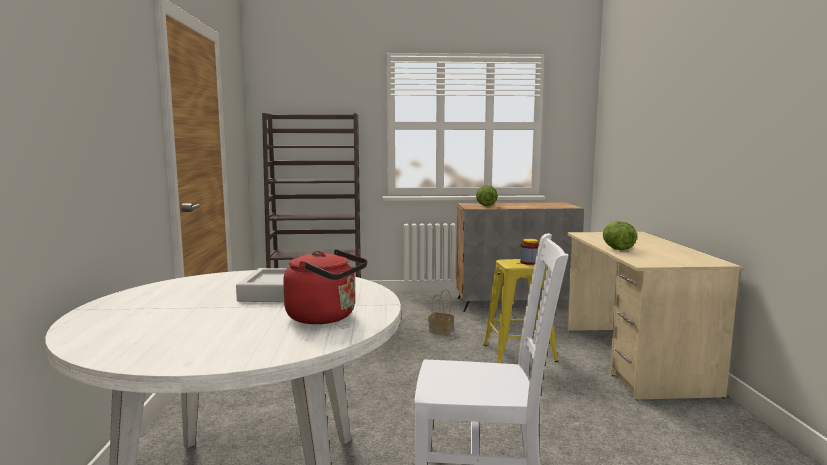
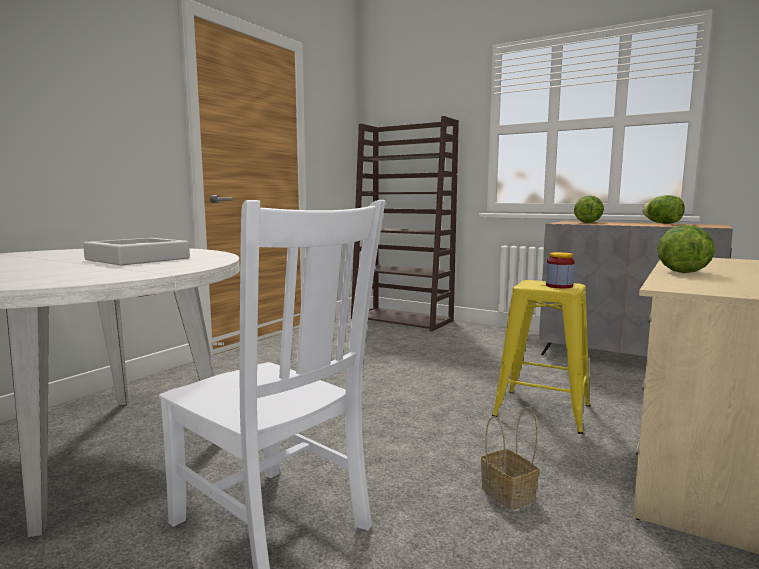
camera: 35 degrees right, 0 degrees up
(326, 317) = (80, 274): red kettle -> none
(442, 331) = (482, 368): basket -> basket (509, 495)
(530, 203) = (662, 223): none -> lettuce

